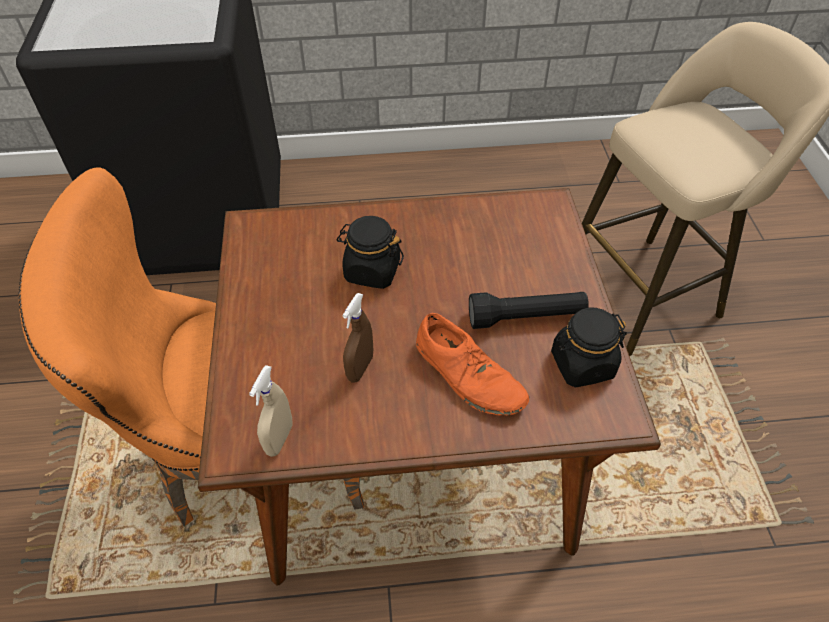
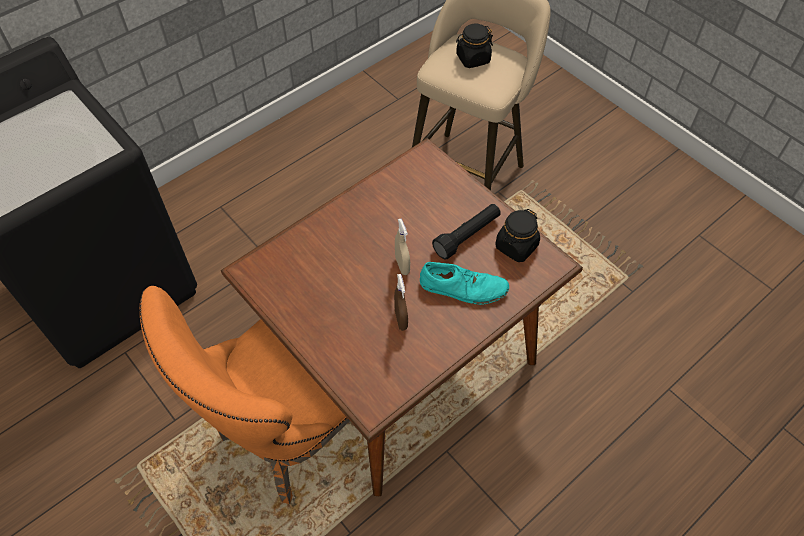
camera: 35 degrees left, 5 degrees up
(279, 439) = (392, 386): beige spray bottle -> beige spray bottle (402, 265)
(371, 271) = (356, 257): black jar -> black jar (473, 59)
(469, 375) = (463, 288): orange shoe -> turquoise shoe

